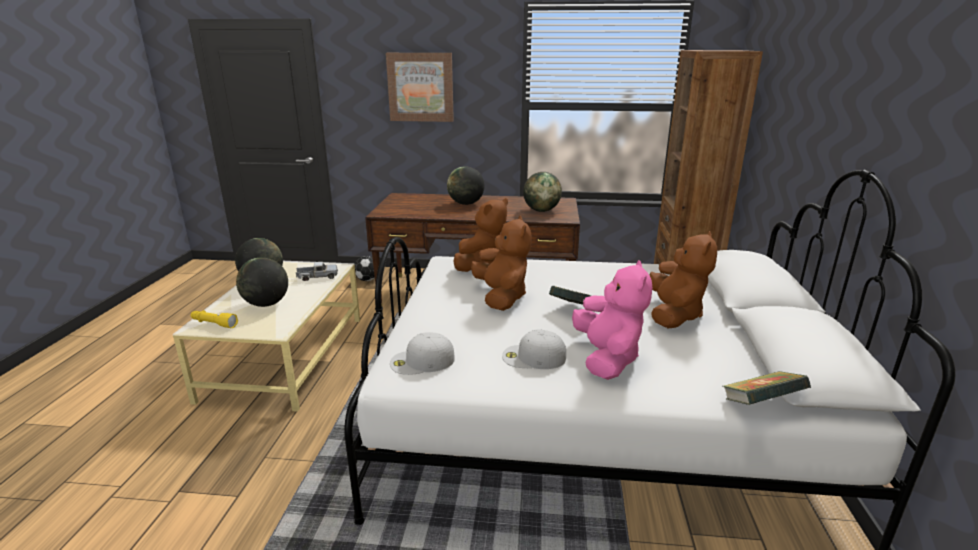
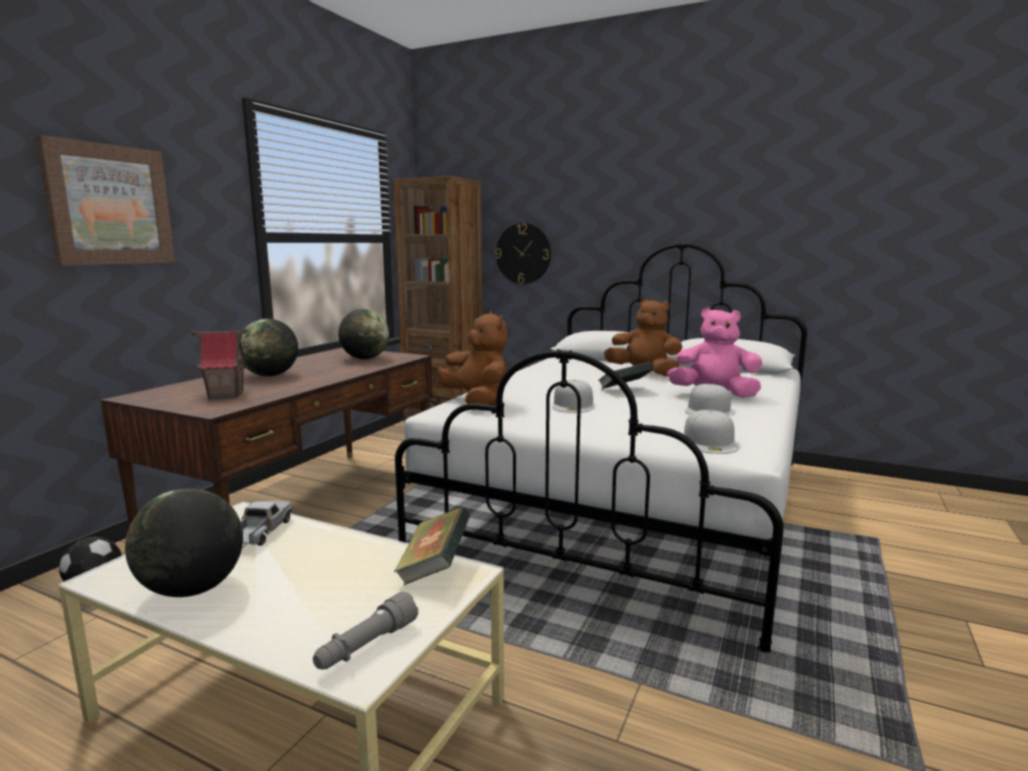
camera: 70 degrees left, 10 degrees down
(214, 324) = (366, 646): yellow flashlight -> grey flashlight
(266, 304) = (330, 584): globe -> none
(413, 207) = (226, 394): none -> toy house
(501, 297) = (573, 405): brown plush toy -> white cap
(760, 405) = (780, 378): book -> book (434, 568)
(772, 143) = (523, 253): none -> wall clock

